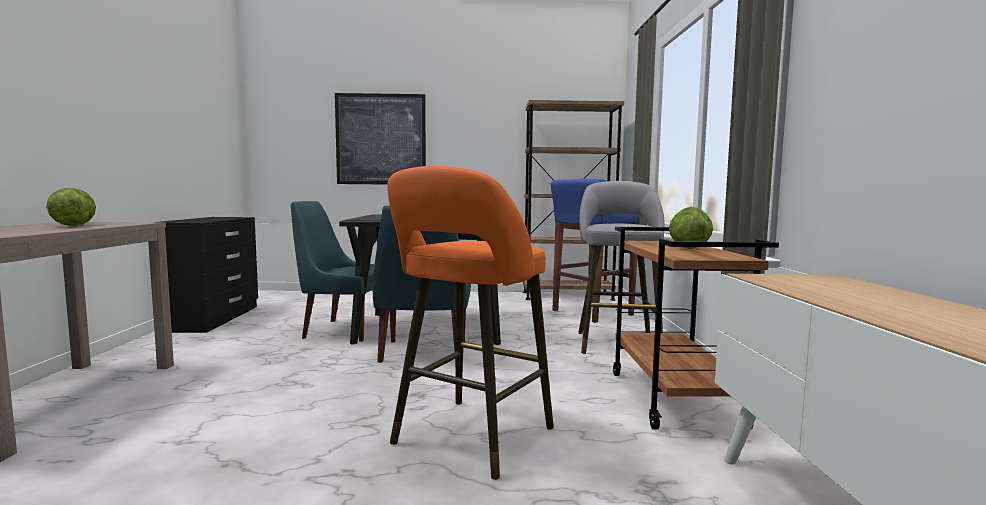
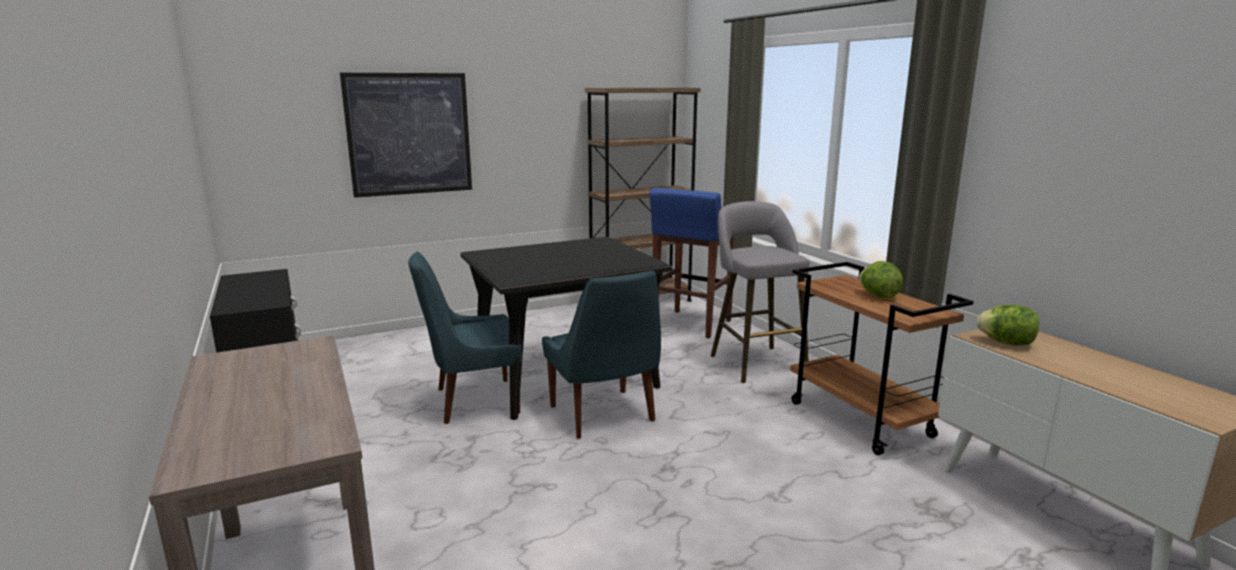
camera: 25 degrees left, 10 degrees up
(73, 225) = (273, 374): lettuce -> lettuce (1006, 343)
(469, 439) = (767, 504): orange stool -> none

